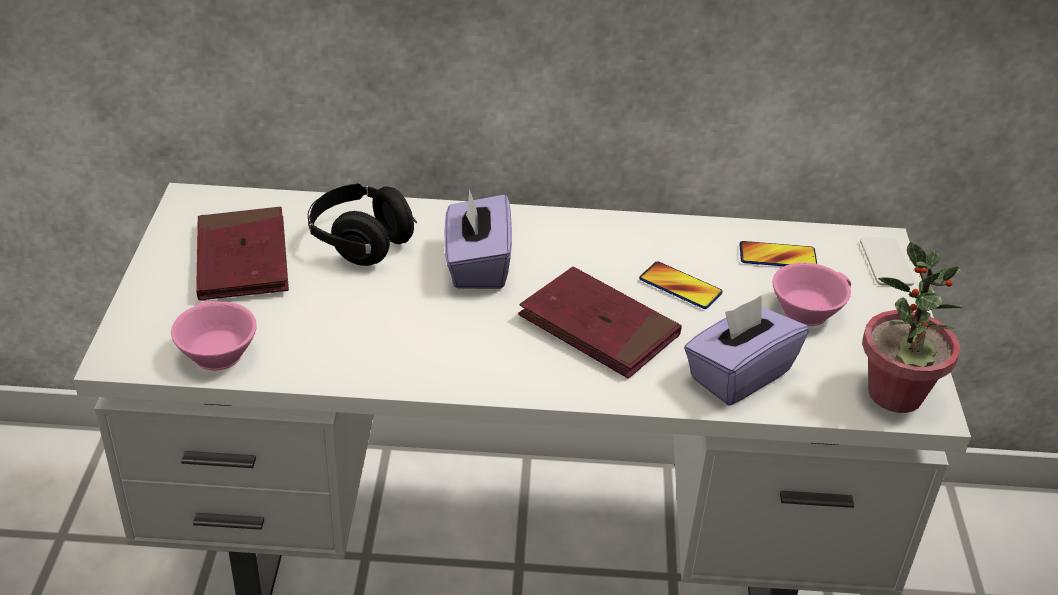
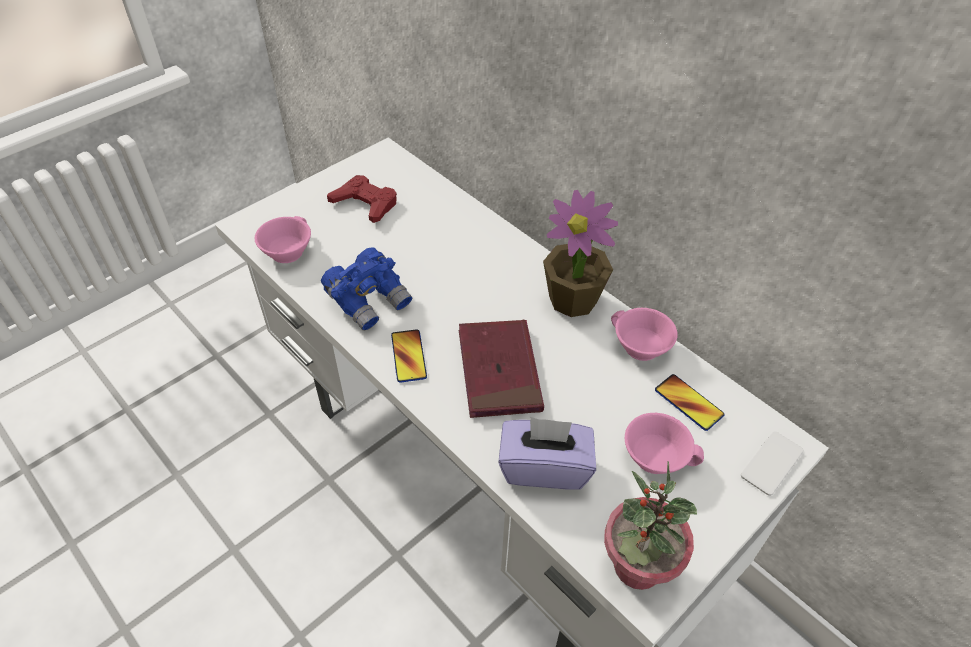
camera: 45 degrees right, 10 degrees up
(242, 259) = (365, 203): red book -> red game controller
(360, 242) = (436, 229): black headphones -> none
(385, 344) = (369, 300): none -> blue binoculars
(477, 265) = (480, 283): purple tissue box -> none
(580, 231) = (573, 299): none -> potted plant
(680, 287) = (588, 379): phone -> phone (408, 356)
(685, 238) = (638, 347): none -> pink cup

